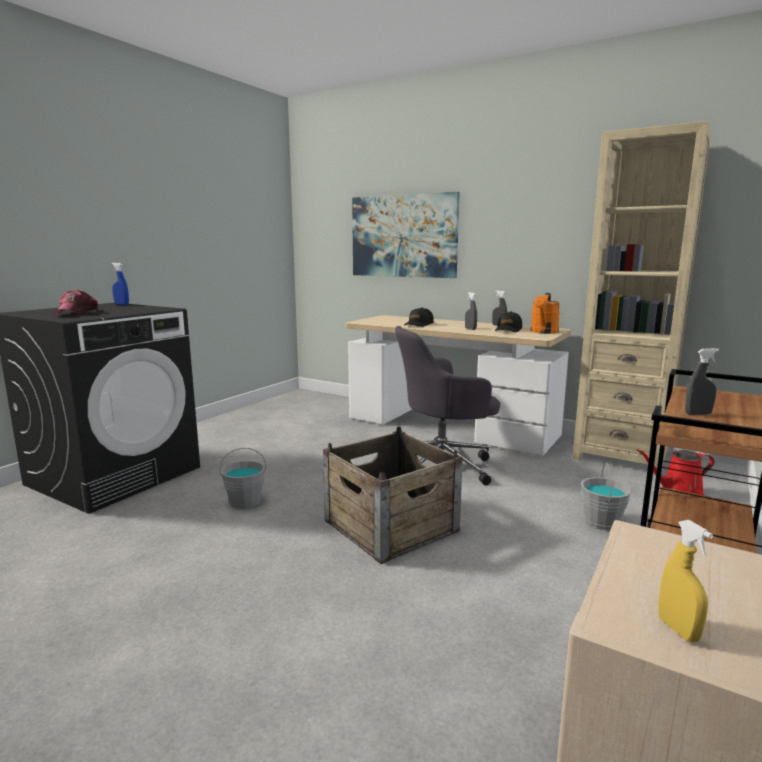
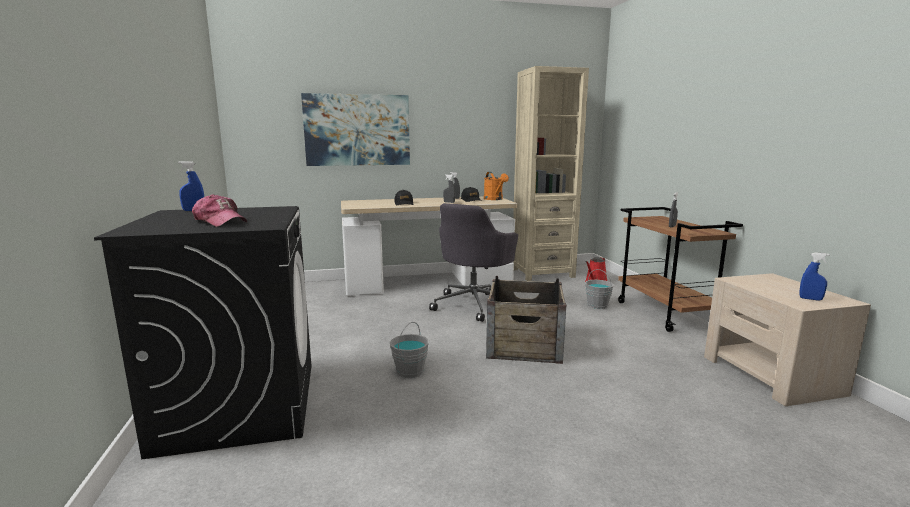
camera: 45 degrees left, 0 degrees up
(678, 630) = (810, 299): yellow spray bottle -> blue spray bottle

